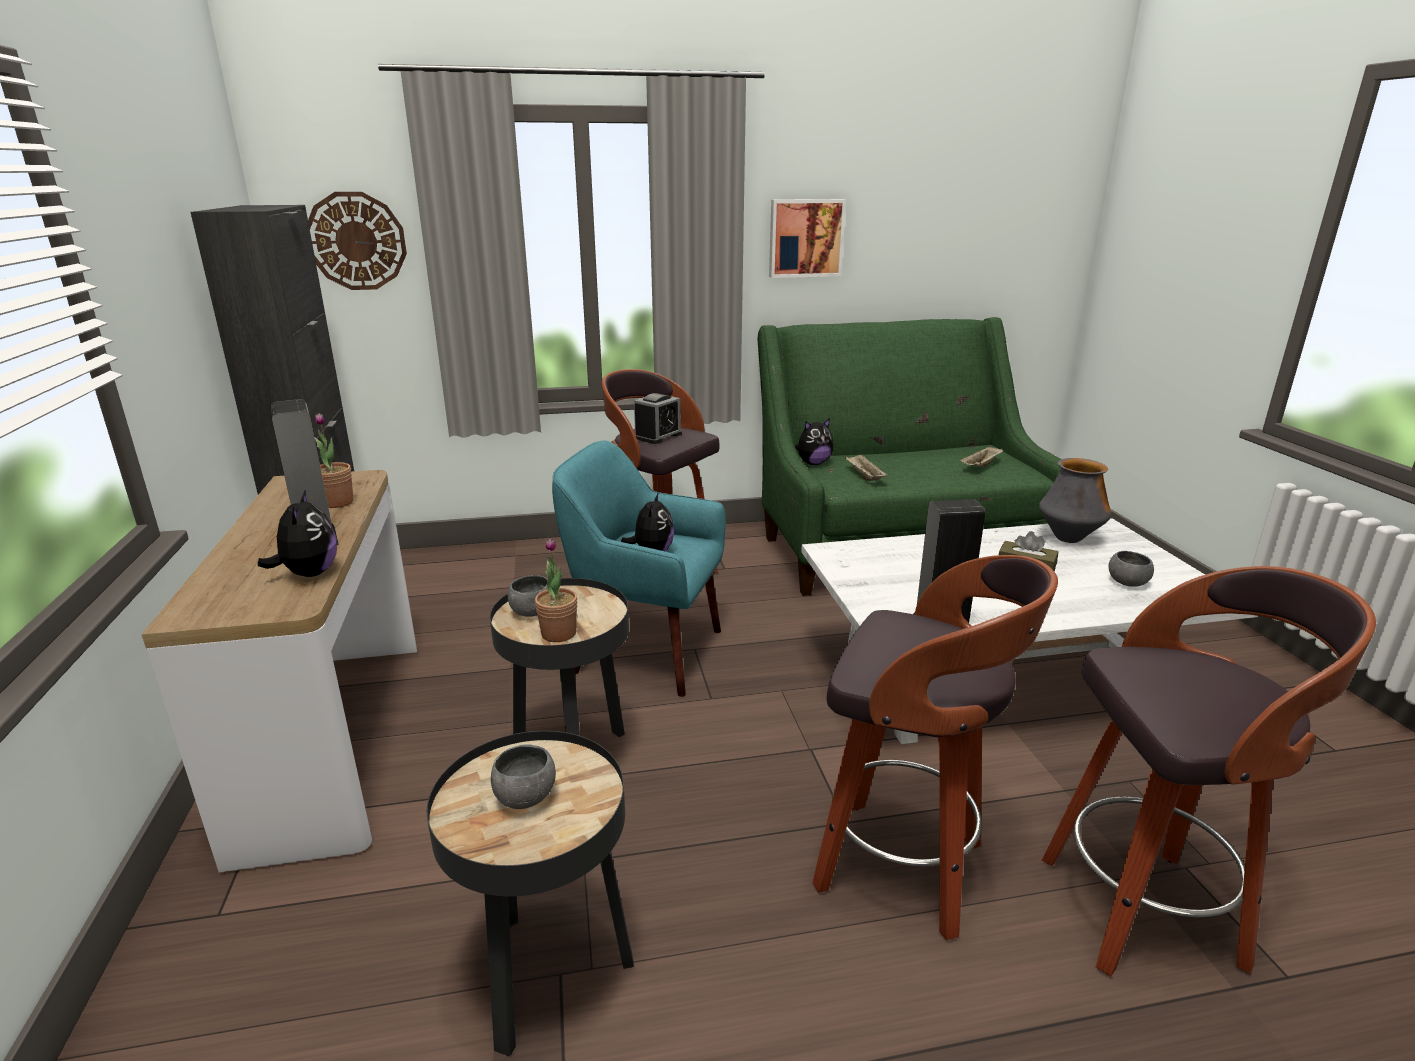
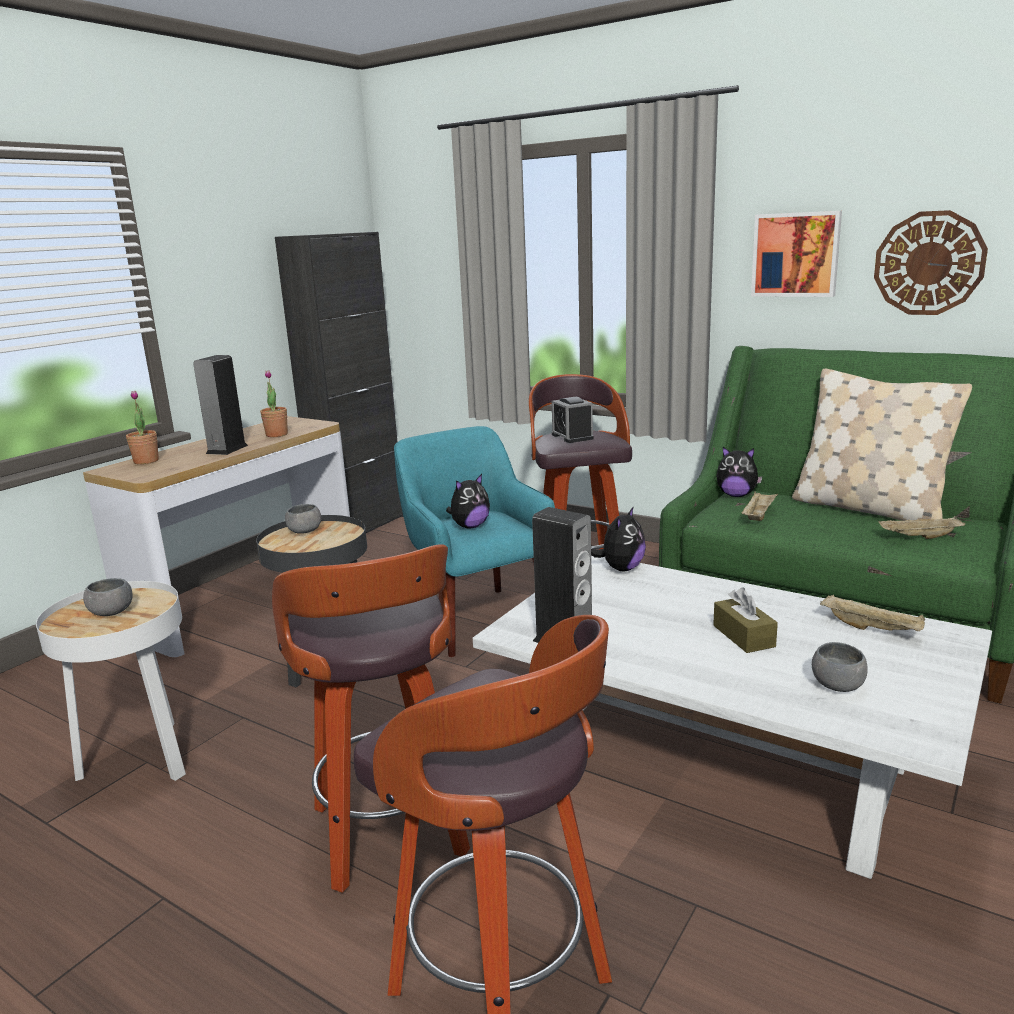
camera: 45 degrees right, 5 degrees down
(309, 573) = (184, 464): plush toy -> plush toy (621, 568)
(356, 241) = (429, 259): wall clock -> wall clock (929, 263)
(546, 975) = (141, 758): black side table -> white side table
(559, 634) = (290, 547): potted plant -> potted plant (146, 461)
(658, 436) = (572, 436): alarm clock -> alarm clock turned 75 degrees clockwise
(914, 453) = (868, 509): none -> beige pillow
(1068, 538) = (872, 628): vase -> beige tray

